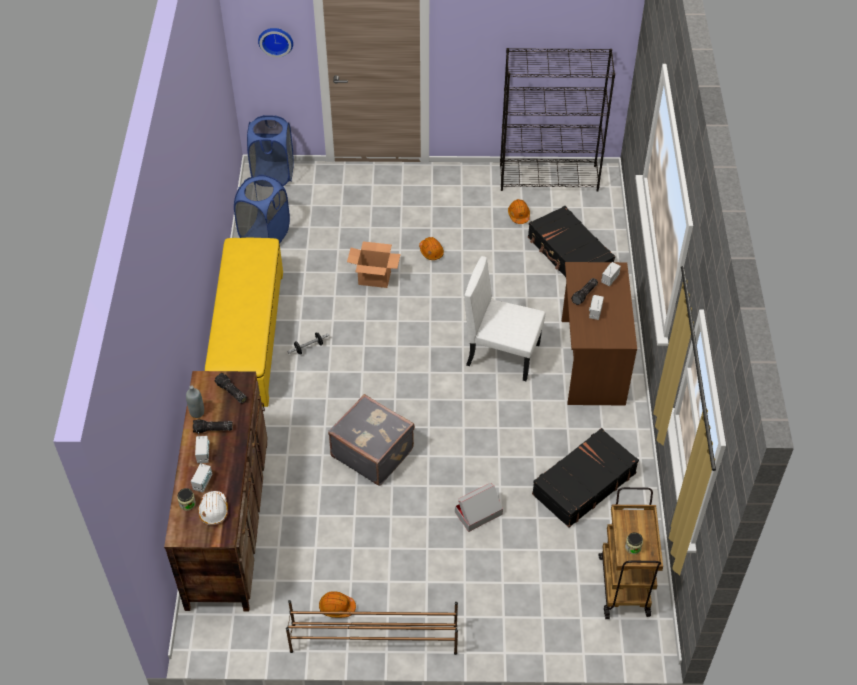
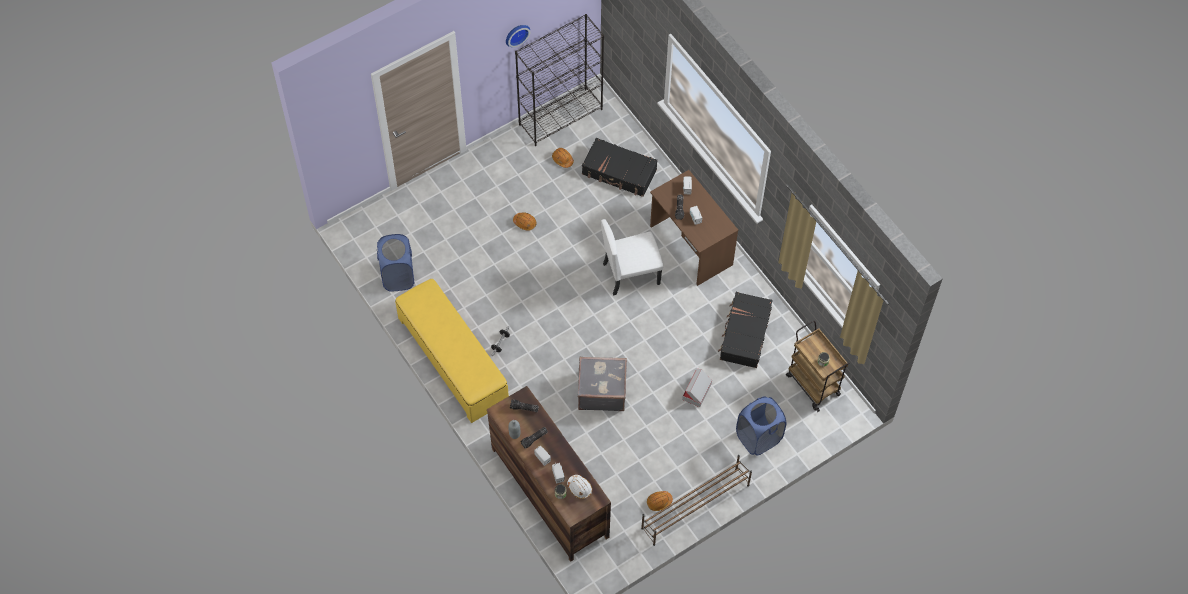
camera: 35 degrees left, 10 degrees up
(273, 174) = (361, 223): blue laundry basket -> blue laundry basket (758, 438)
(276, 40) = (349, 132): wall clock -> wall clock (516, 34)
(375, 278) = (503, 265): cardboard box -> none

